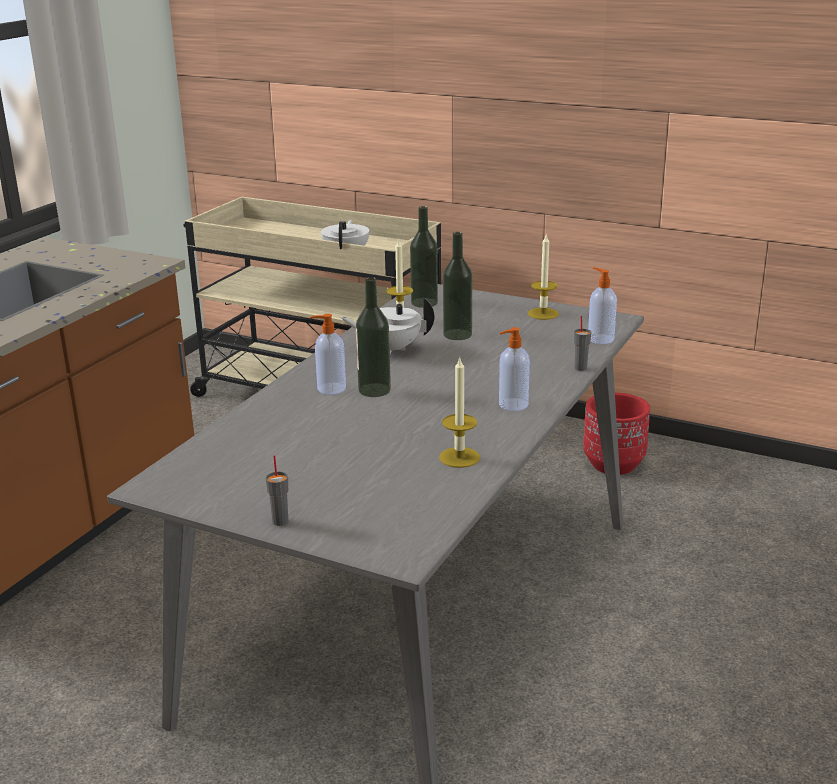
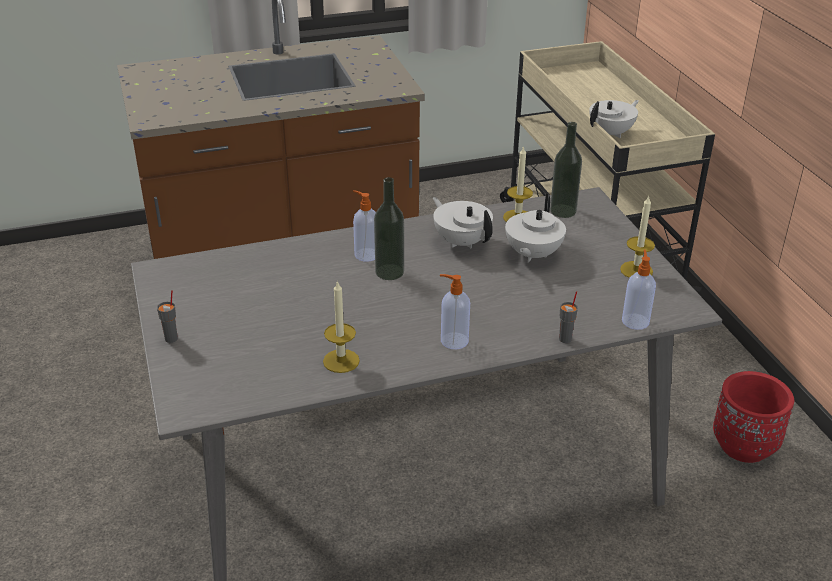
camera: 45 degrees right, 10 degrees up
(457, 334) = (532, 254): bottle -> white teapot

